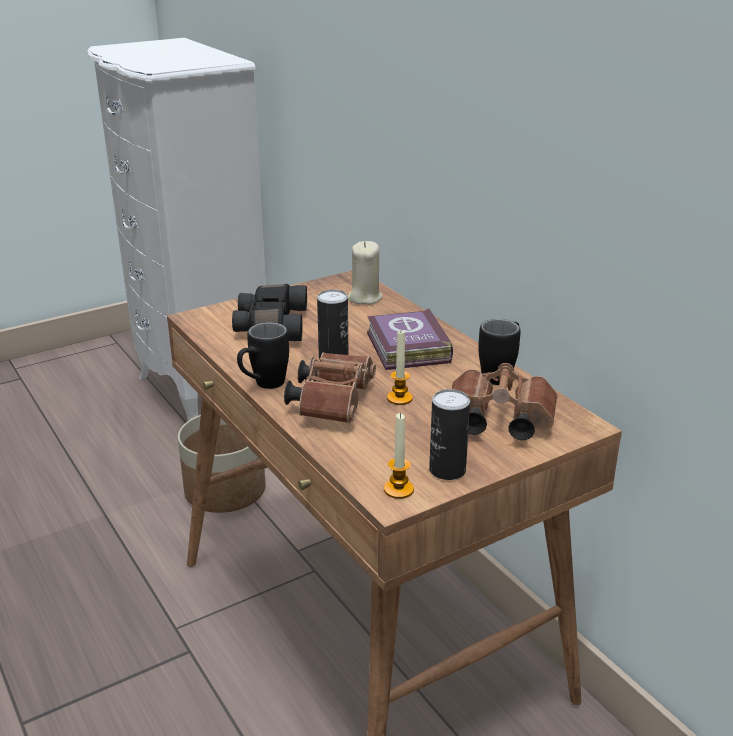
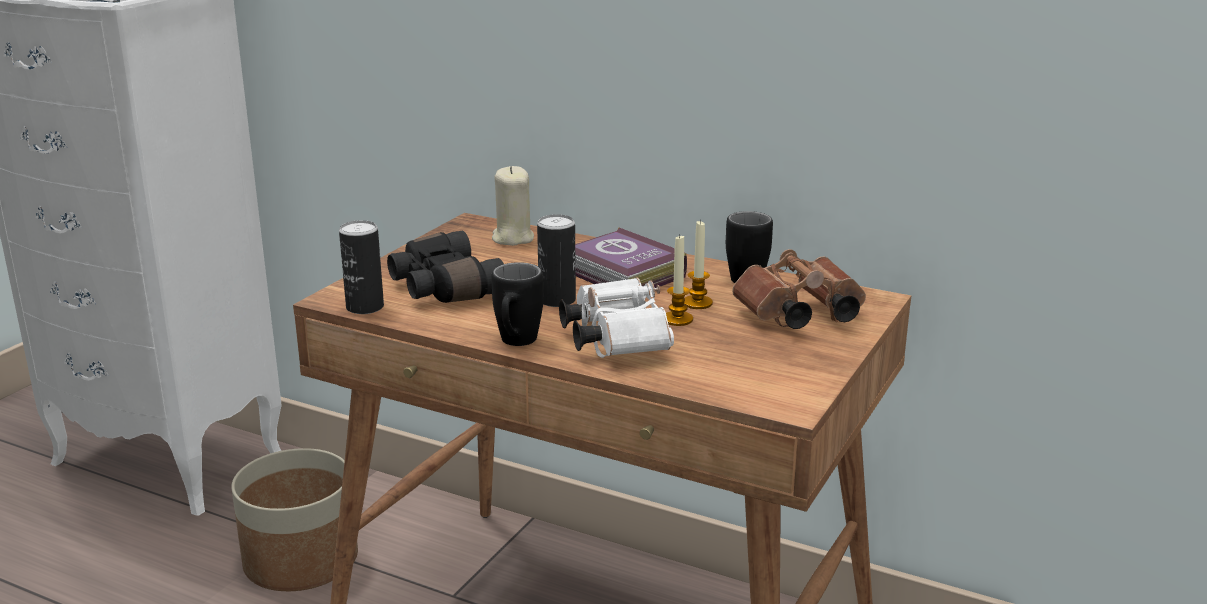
camera: 30 degrees left, 5 degrees down
(333, 402) = (614, 339): brown binoculars -> white binoculars
(398, 489) = (784, 395): candle -> candle (697, 303)
(447, 470) = (806, 367): can -> can (365, 307)

